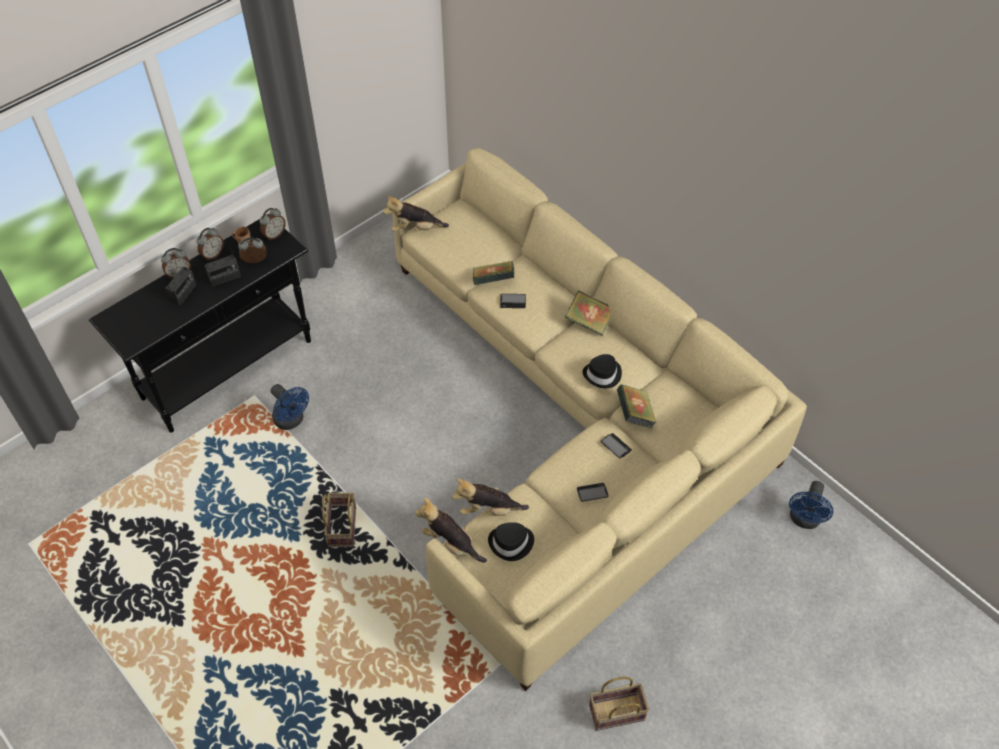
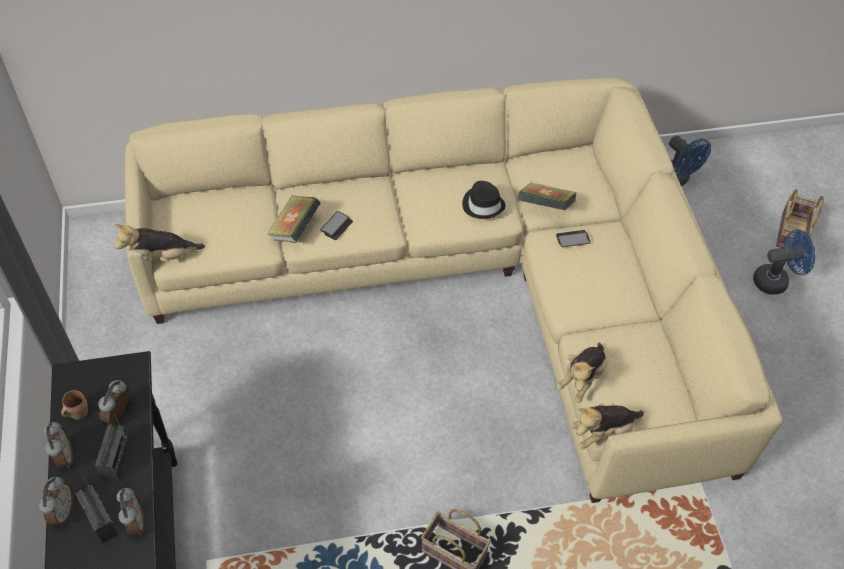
camera: 60 degrees left, 0 degrees up
(274, 234) = (94, 373): alarm clock -> alarm clock (135, 522)
(291, 421) = (274, 537): blue fan -> blue fan (775, 280)
(415, 229) = (161, 258): plush toy -> plush toy turned 45 degrees clockwise
(511, 543) = (635, 379): black hat -> none
(589, 322) = (411, 182): book -> none
(592, 492) = (614, 284): phone -> none
(615, 714) = (797, 418): basket -> basket (792, 234)

